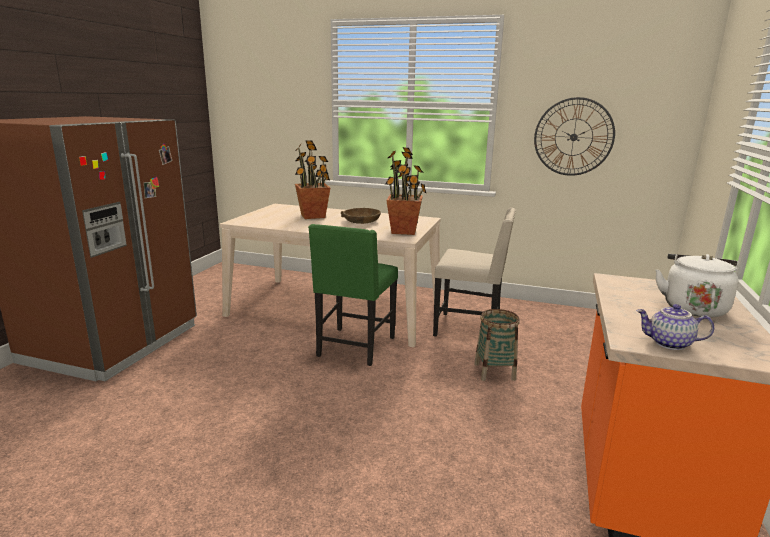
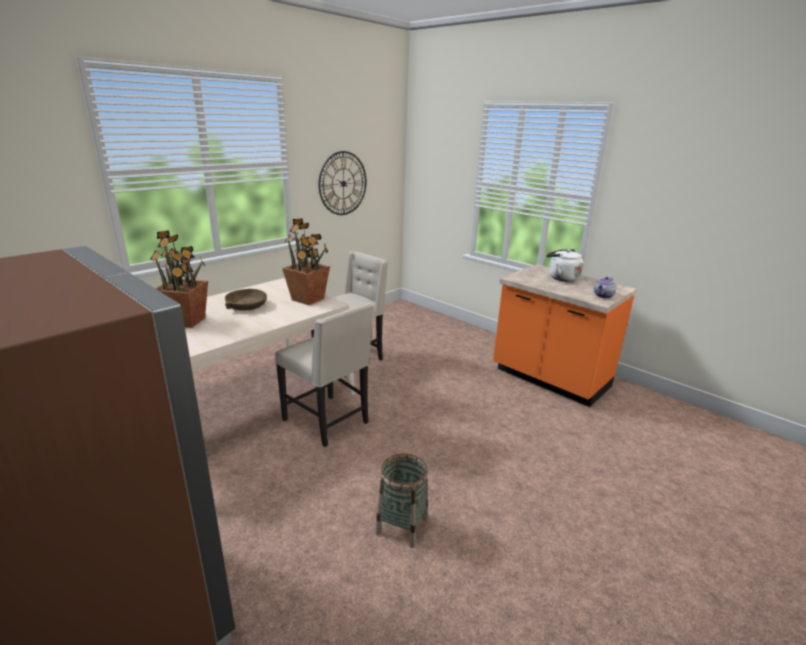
camera: 65 degrees left, 5 degrees up
(354, 347) = (328, 421): green chair -> beige chair
(494, 371) = (418, 374): basket -> basket (401, 526)

